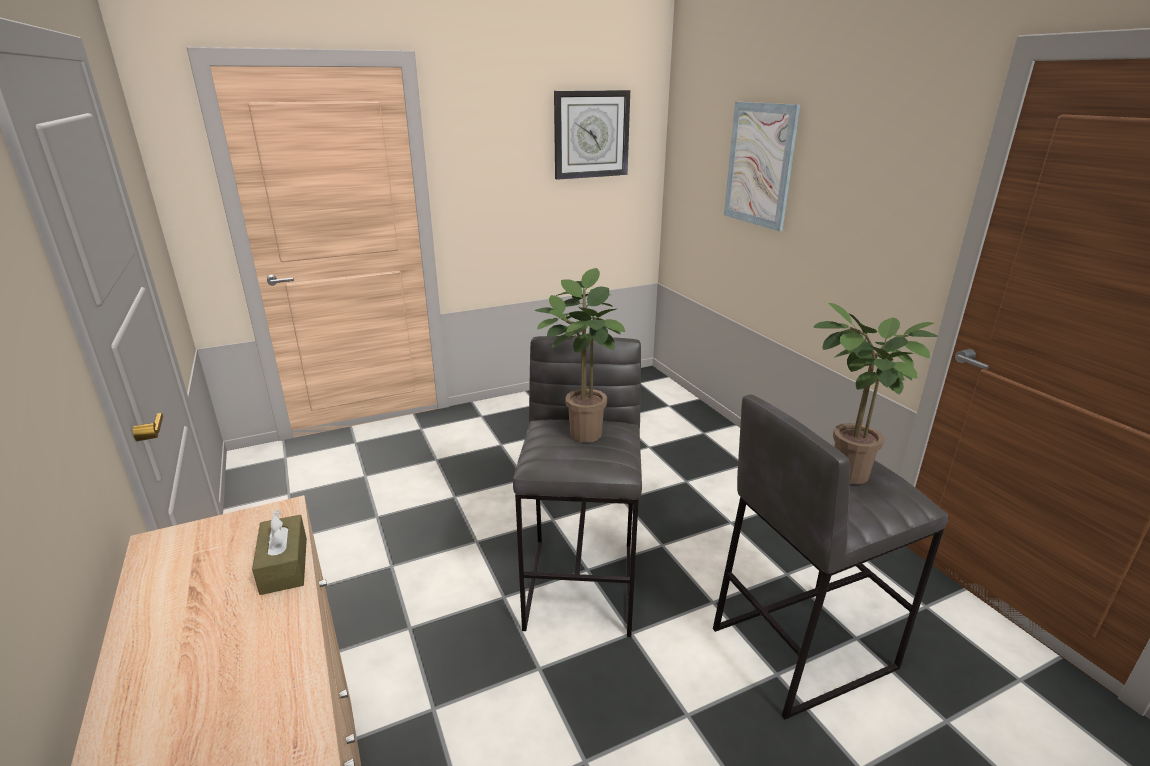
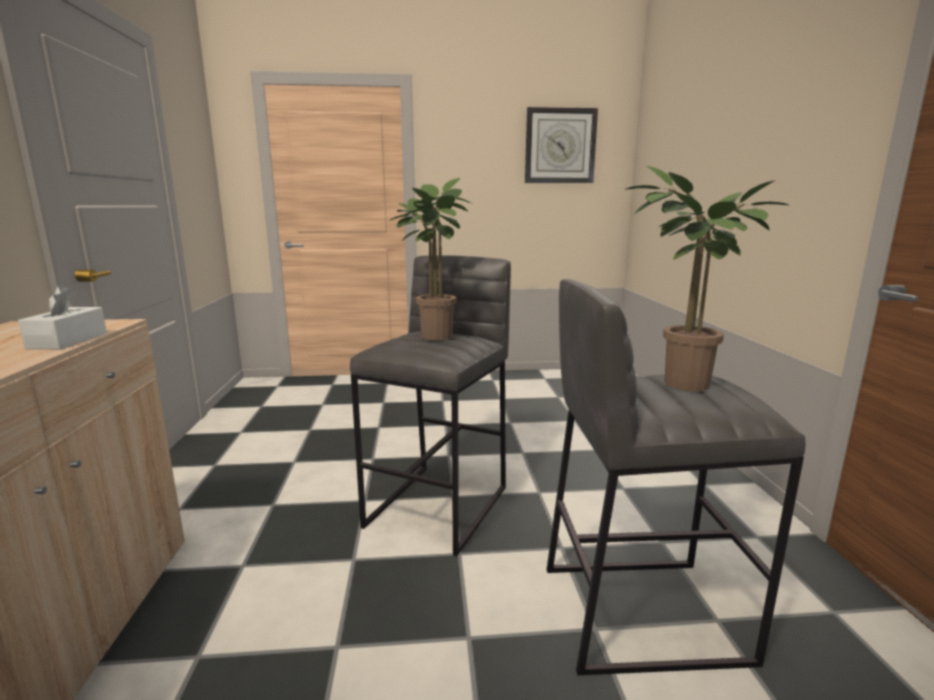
camera: 20 degrees right, 10 degrees down
(284, 565) = (68, 340): brown tissue box -> white tissue box
(759, 165) = (700, 148): picture -> none

